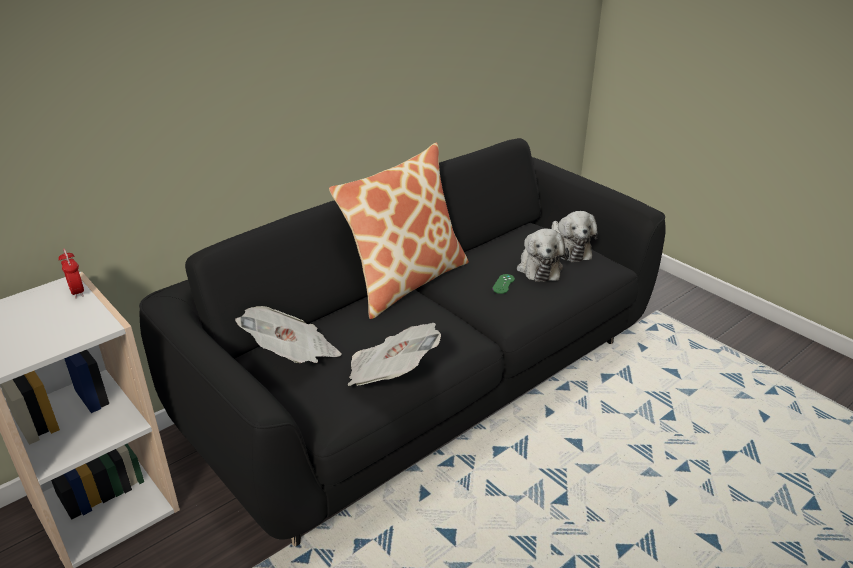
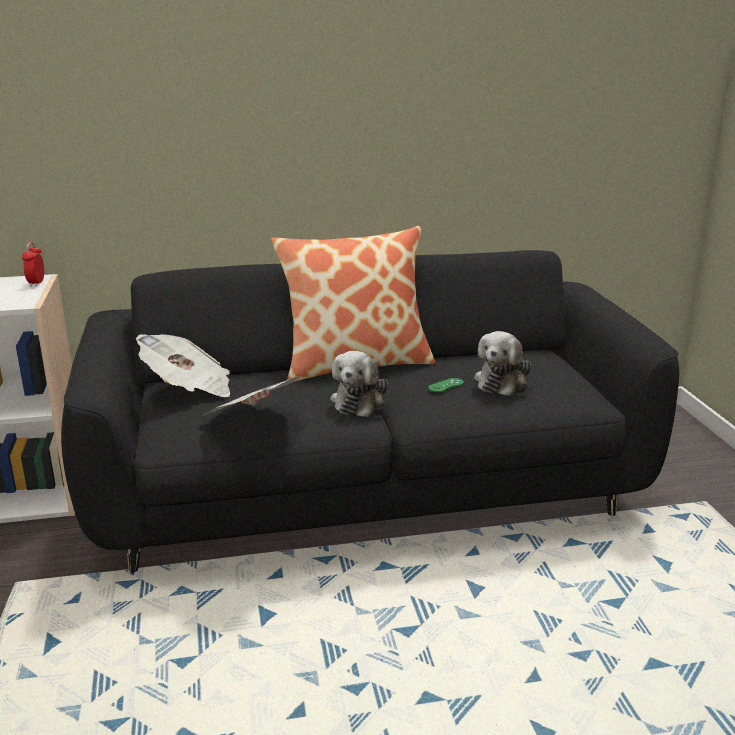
camera: 30 degrees right, 10 degrees down
(568, 248) = (558, 375): plush toy -> plush toy (359, 401)

